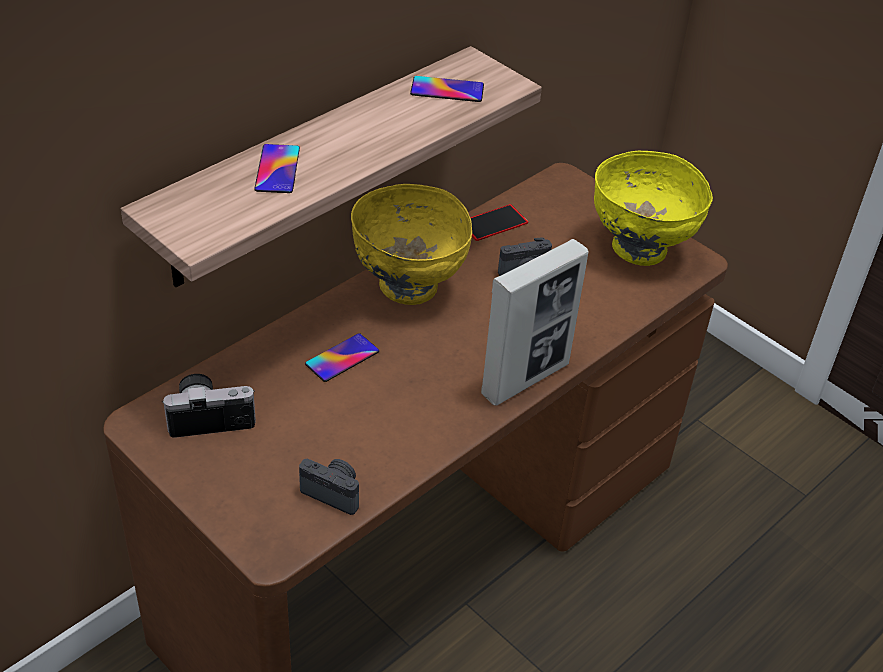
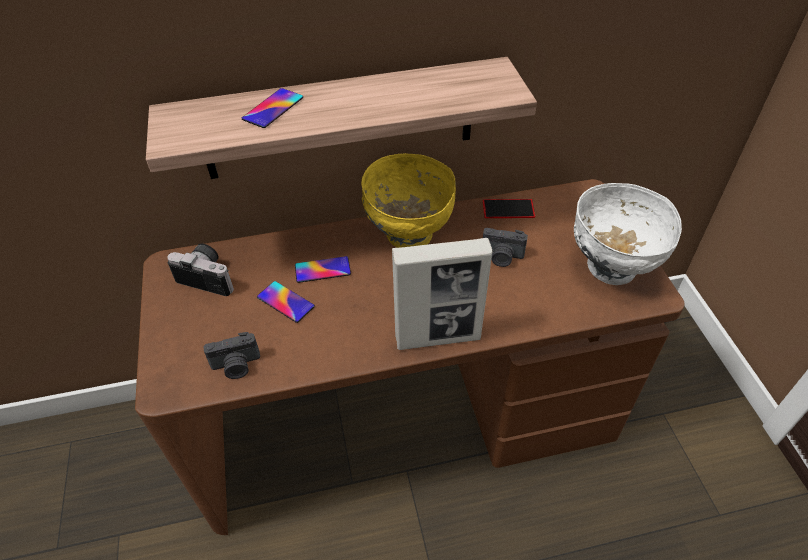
camera: 35 degrees right, 5 degrees up
(334, 492) = (236, 366): camera -> camera turned 105 degrees clockwise
(447, 90) = (455, 84): phone -> phone (285, 302)
(639, 249) = (611, 268): yellow bowl -> white bowl

